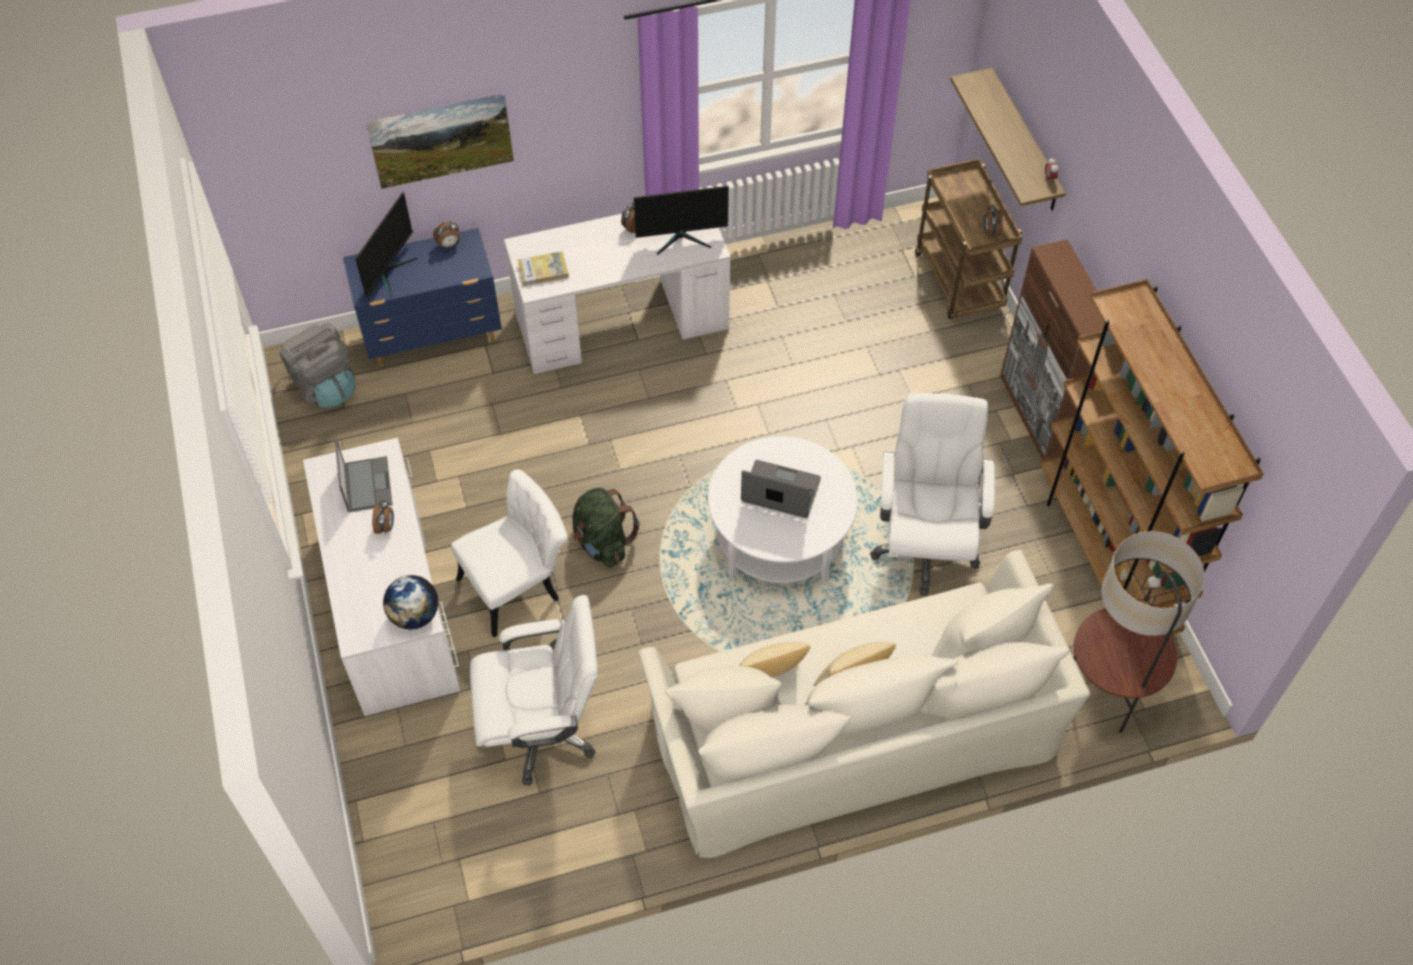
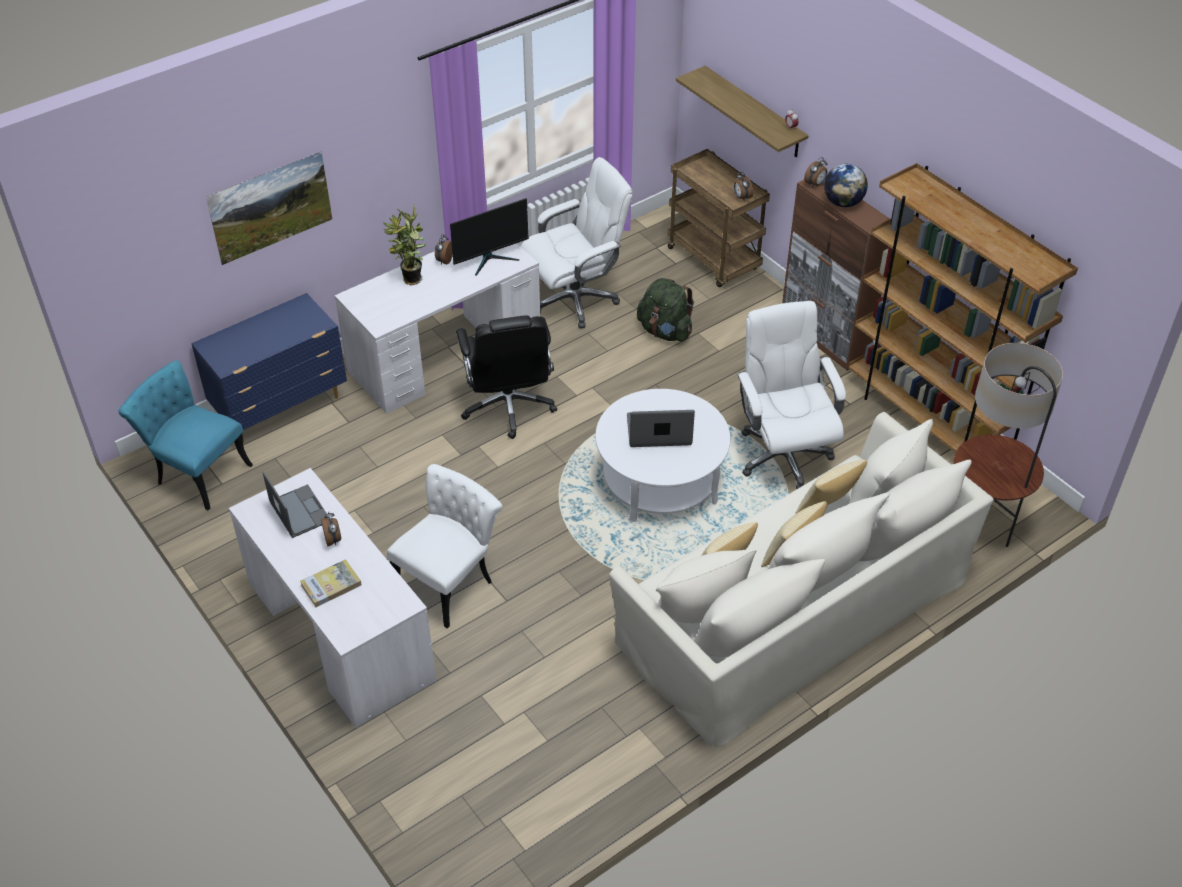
camera: 20 degrees left, 10 degrees down
(325, 386) = (196, 471): grey backpack -> turquoise chair
(389, 272) = (240, 344): monitor -> none
(414, 615) = (394, 602): globe -> globe (843, 203)
(449, 245) = (286, 312): alarm clock -> alarm clock (815, 184)
(542, 729) = (526, 689): white office chair -> white office chair (575, 299)
(543, 270) = (381, 310): book -> book (331, 585)
(587, 242) = (410, 280): none -> potted plant
(602, 543) = (510, 527): green backpack -> green backpack (665, 331)
(660, 402) = (508, 406): none -> black office chair
(918, 638) = (828, 507): none -> pillow

